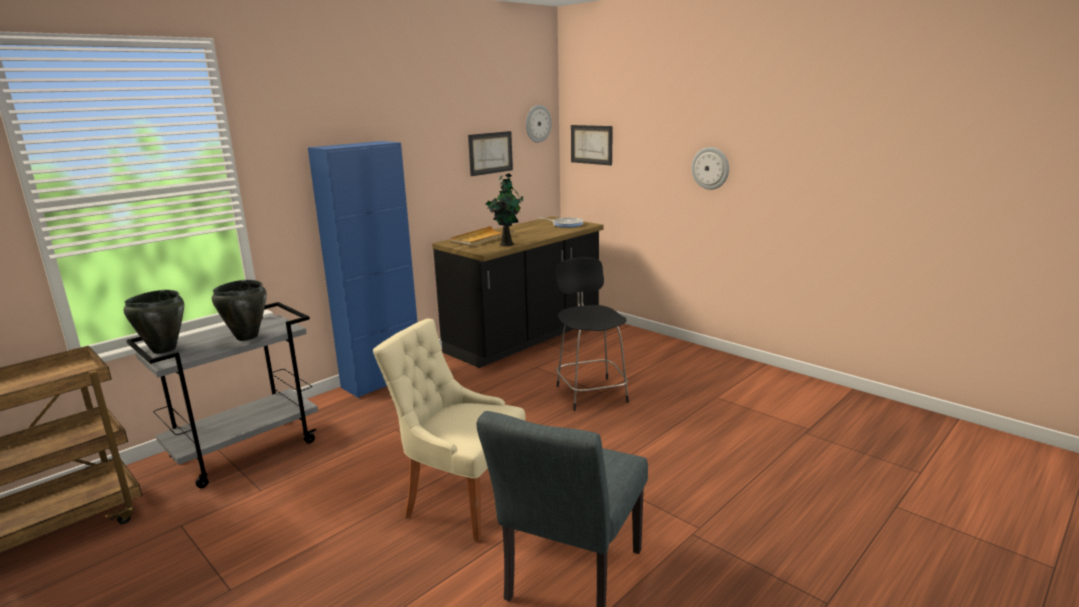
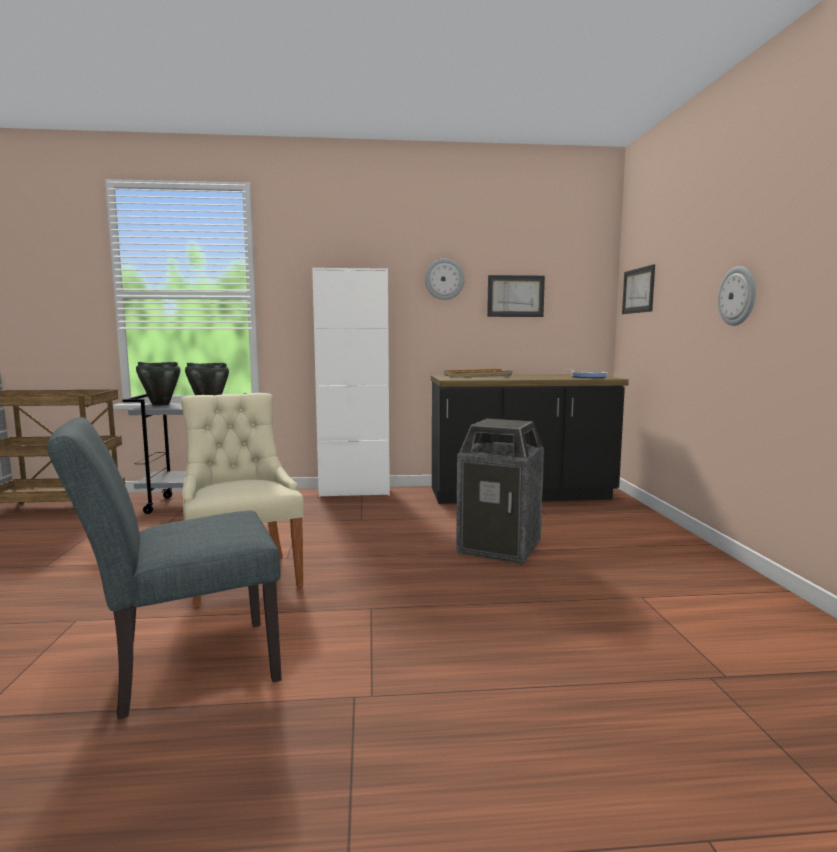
camera: 40 degrees right, 10 degrees down
(382, 380) = (354, 492): blue cabinet -> white cabinet
(506, 244) = (484, 378): potted plant -> none
(537, 123) = (584, 271): wall clock -> wall clock (444, 279)
(590, 392) = (500, 547): black stool -> trash can

